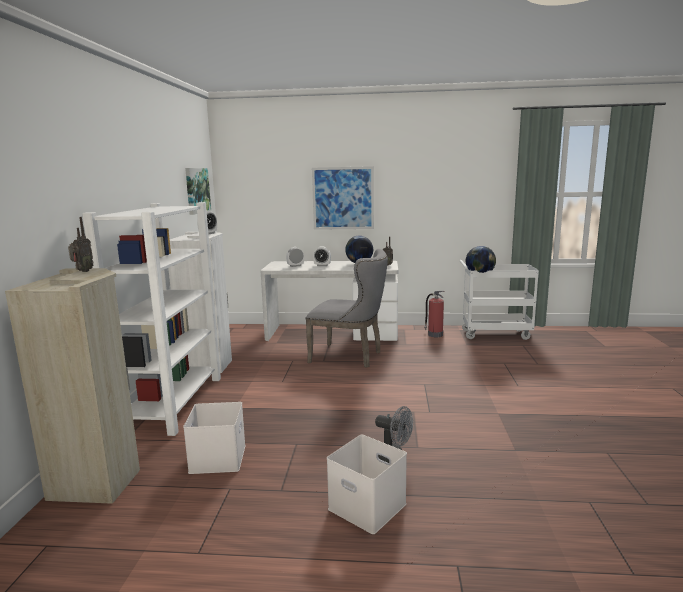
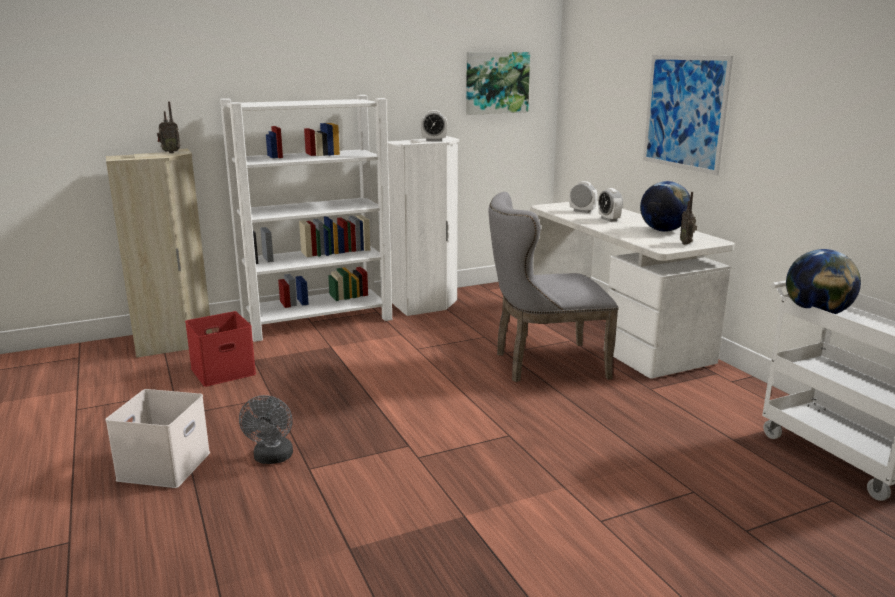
camera: 60 degrees right, 5 degrees up
(219, 459) = (222, 372): white storage box -> red storage box
(350, 356) = (543, 364): grey chair -> grey chair turned 90 degrees clockwise
(434, 334) = (735, 402): fire extinguisher -> none

